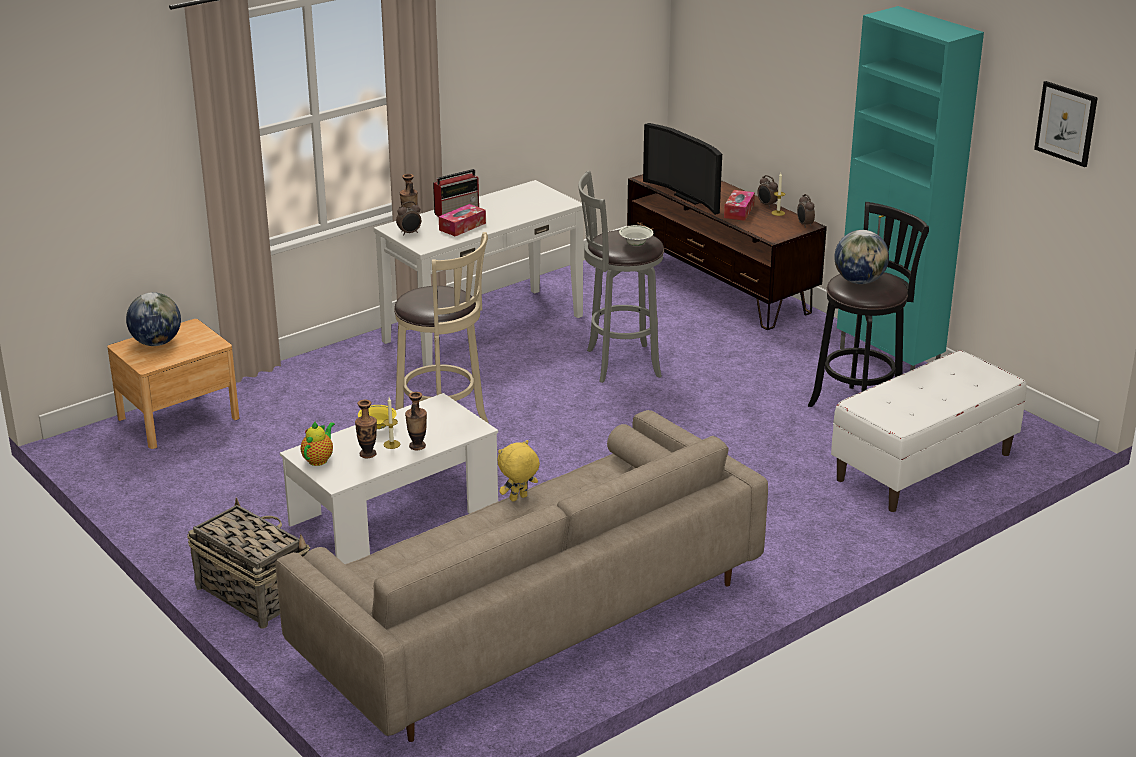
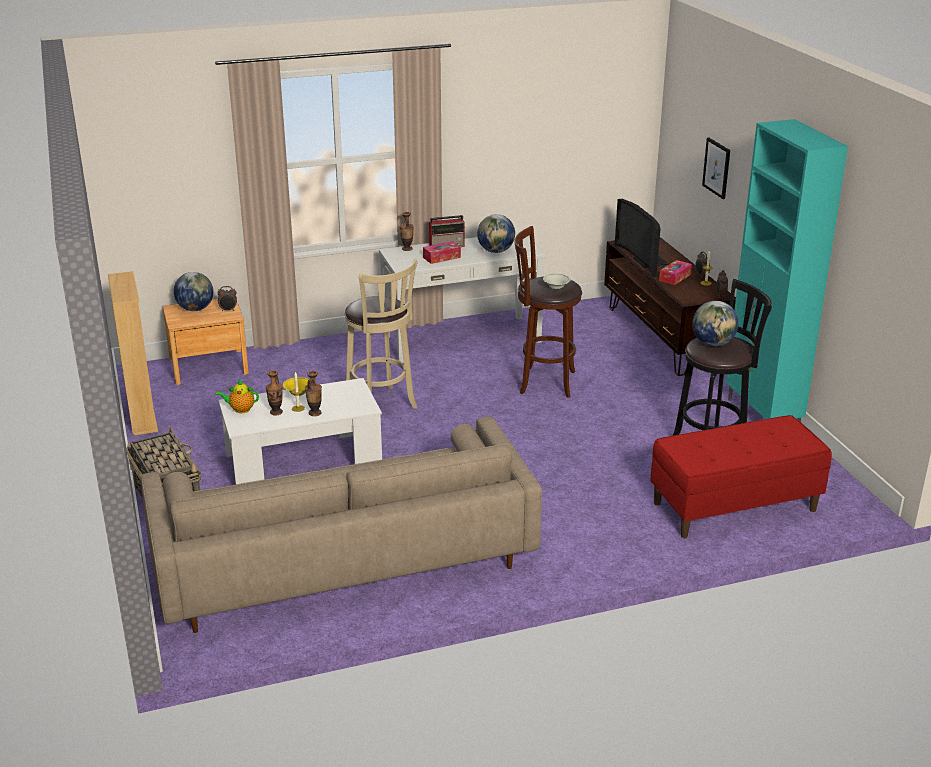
camera: 20 degrees right, 0 degrees up
(136, 497) = (142, 416): none -> beige bookcase
(319, 459) = (240, 409): teapot -> teapot turned 135 degrees counterclockwise
(409, 233) = (400, 256): alarm clock -> alarm clock (228, 310)
(518, 498) = (361, 466): yellow plush toy -> none
(522, 209) = (496, 251): none -> globe
(618, 364) = (543, 382): grey stool -> brown stool
(924, 467) = (734, 507): white bench -> red bench
(1066, 123) = (898, 232): picture -> picture (717, 168)

